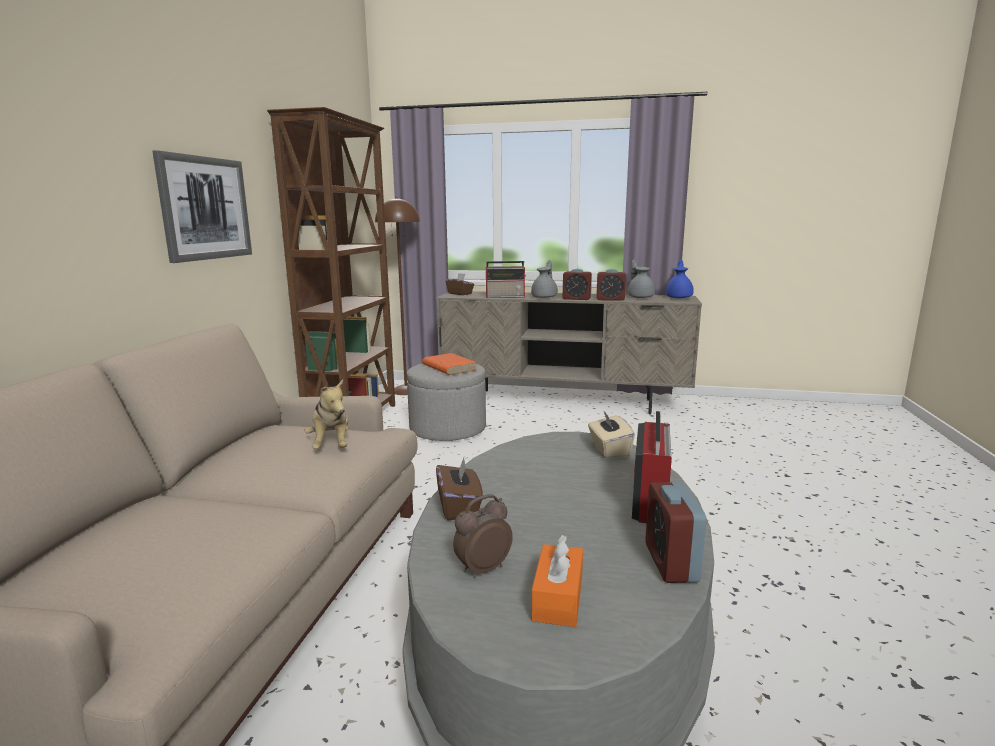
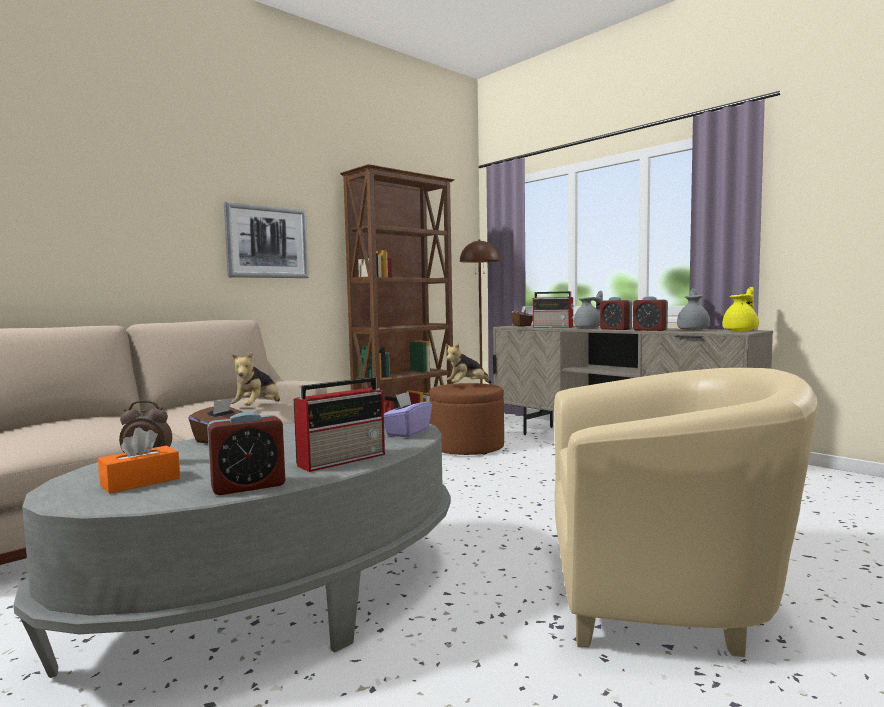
camera: 35 degrees right, 10 degrees down
(448, 428) = (467, 447): grey ottoman -> brown ottoman
(449, 367) = (467, 386): orange book -> plush toy
(609, 450) = (407, 432): beige tissue box -> purple tissue box
(671, 563) = (248, 486): alarm clock -> alarm clock turned 150 degrees counterclockwise
(679, 297) = (741, 330): blue teapot -> yellow teapot
(791, 532) = (664, 595): none -> beige armchair

